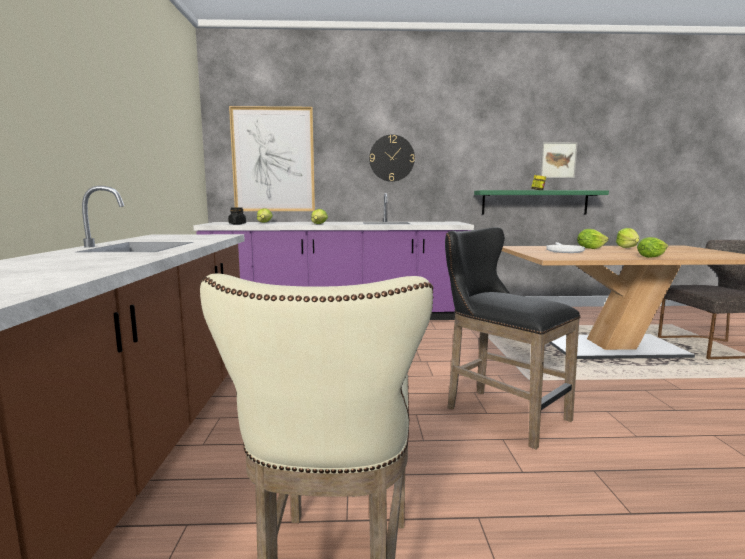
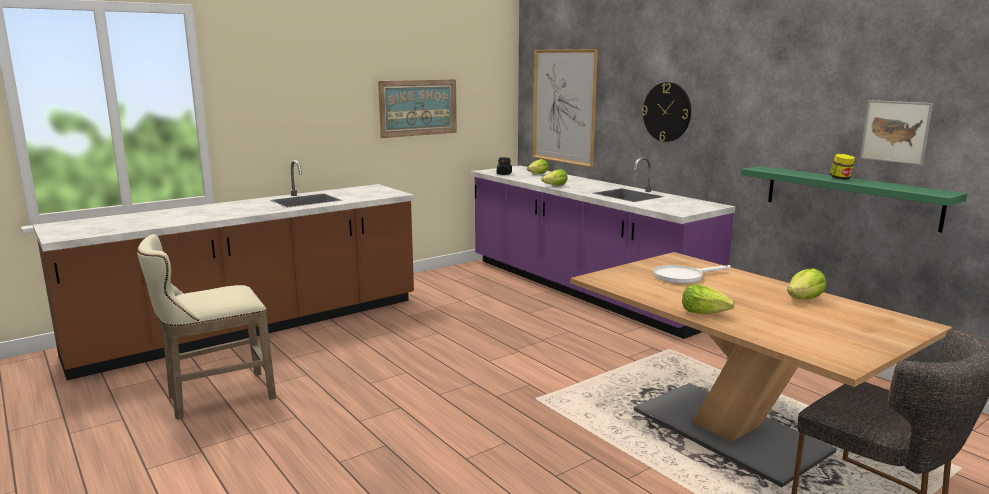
camera: 55 degrees right, 5 degrees up
(153, 146) = (418, 107): none -> picture
(500, 413) = (445, 399): black stool -> none
(590, 248) = (741, 285): lettuce -> none

